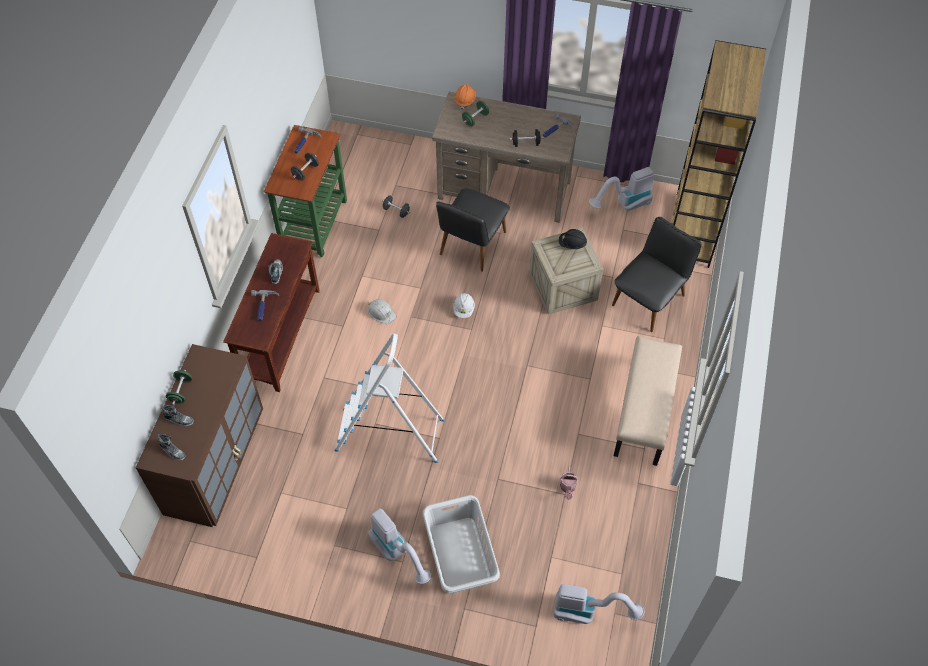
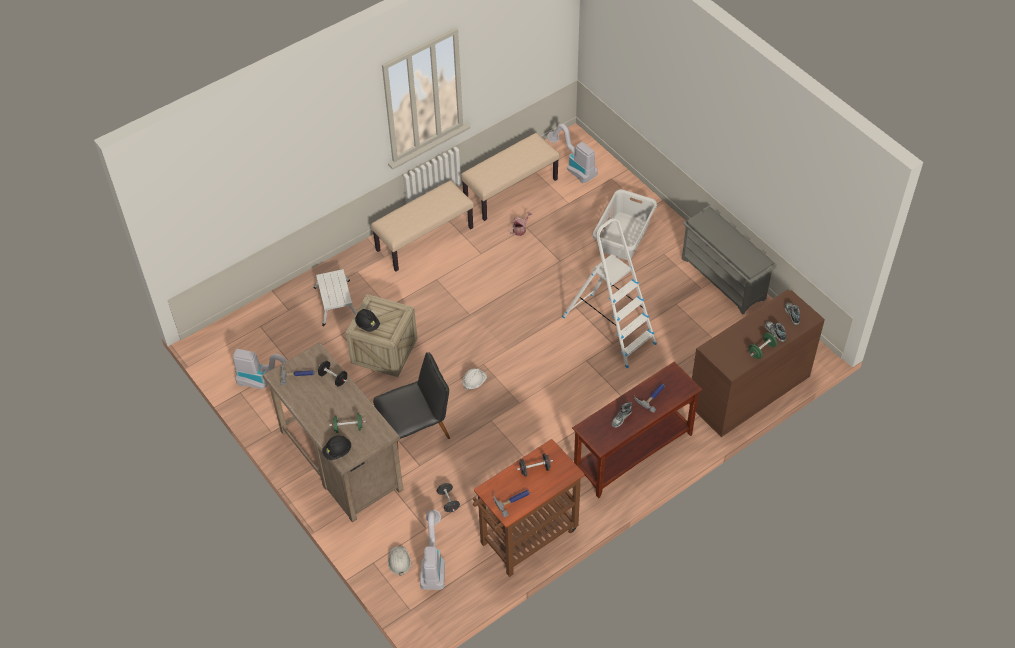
camera: 140 degrees left, 5 degrees down
(315, 224) = (527, 537): green cart -> brown cart
(318, 574) = (724, 279): none -> grey shoe rack
(381, 312) = (539, 420): white hard hat -> white hard hat (399, 561)
(398, 553) = (663, 260): vacuum cleaner -> vacuum cleaner (433, 563)
(465, 100) = (337, 452): orange hard hat -> black hard hat
(623, 530) = (510, 189): none -> beige bench
(648, 300) = (336, 302): black chair -> white step ladder
(693, 230) = (241, 328): brown bookcase -> none

